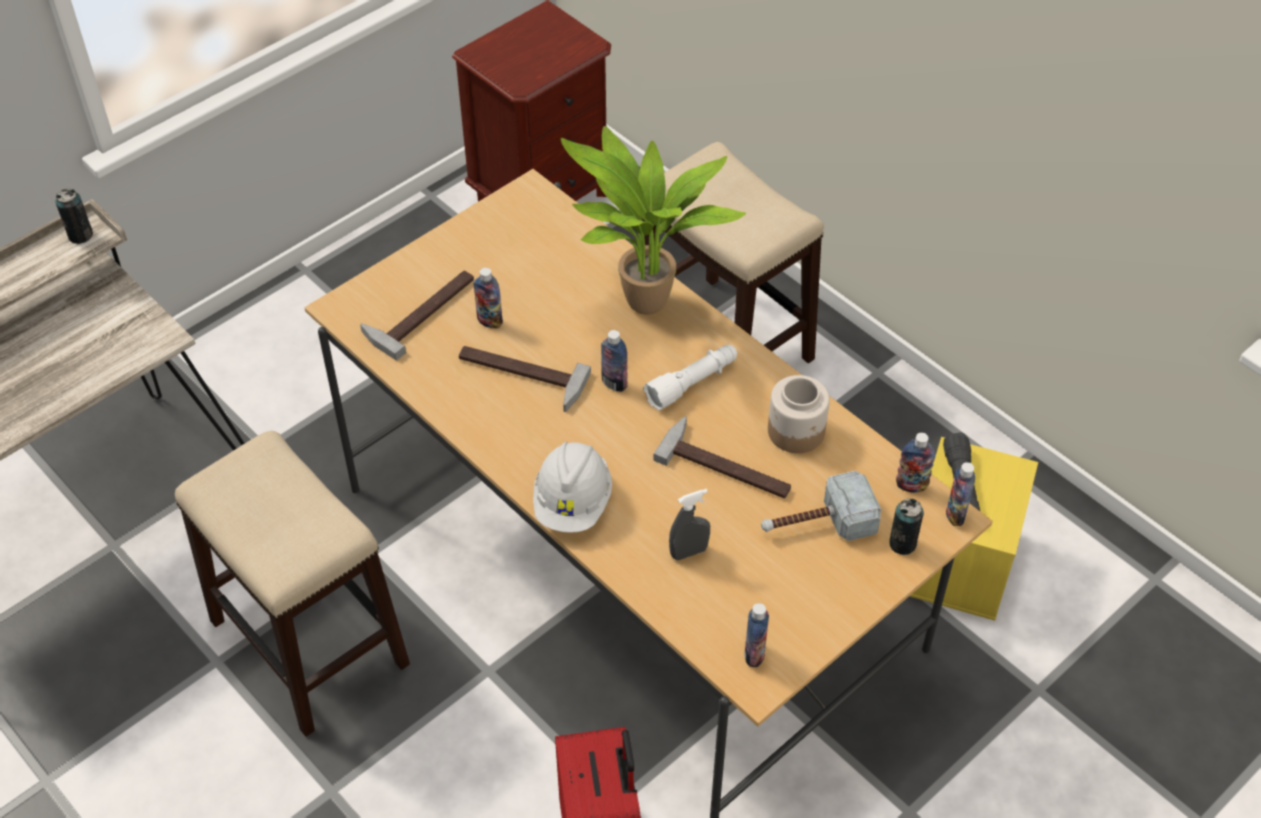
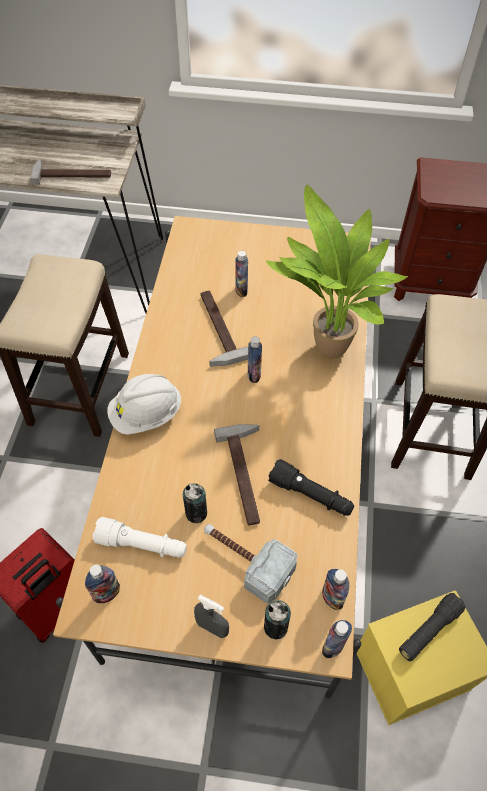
camera: 50 degrees right, 5 degrees up
(80, 235) = (122, 110): can -> can (196, 513)
(421, 310) = (219, 259): hammer -> hammer (73, 173)
(689, 552) = (159, 500): grey spray bottle -> grey spray bottle (212, 628)
(692, 383) = (293, 412): white flashlight -> white flashlight (142, 545)
(796, 431) = (311, 495): jar -> black flashlight

